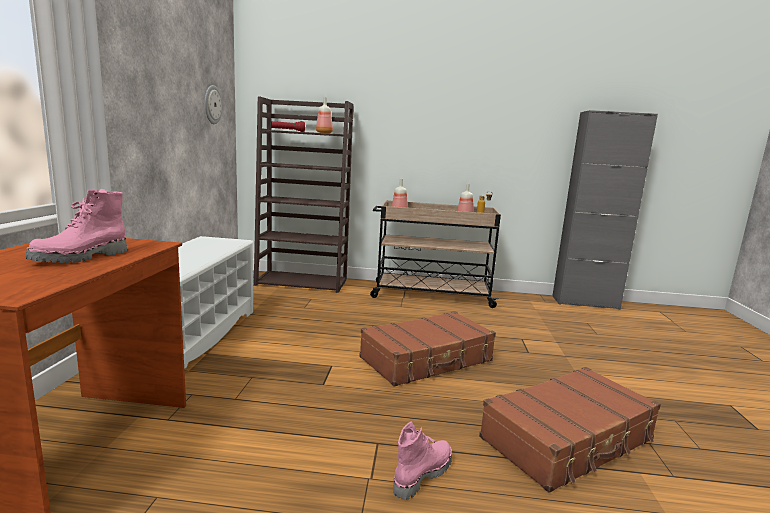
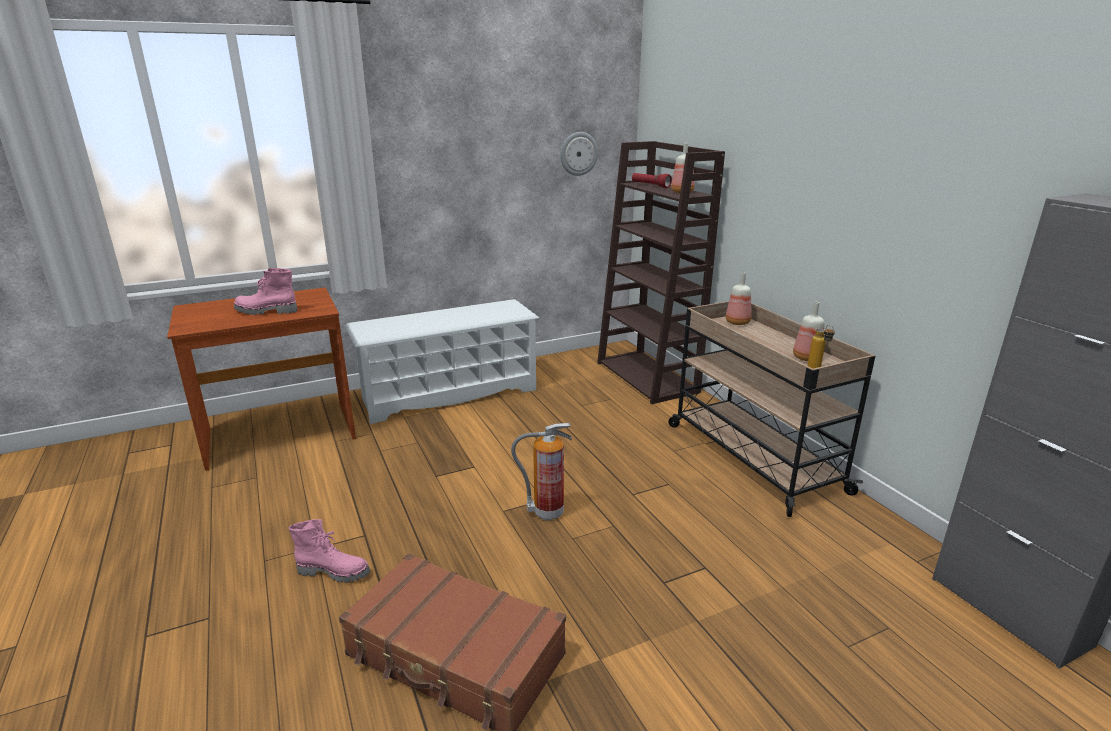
camera: 60 degrees right, 10 degrees up
(427, 360) = (546, 513): brown suitcase -> fire extinguisher

